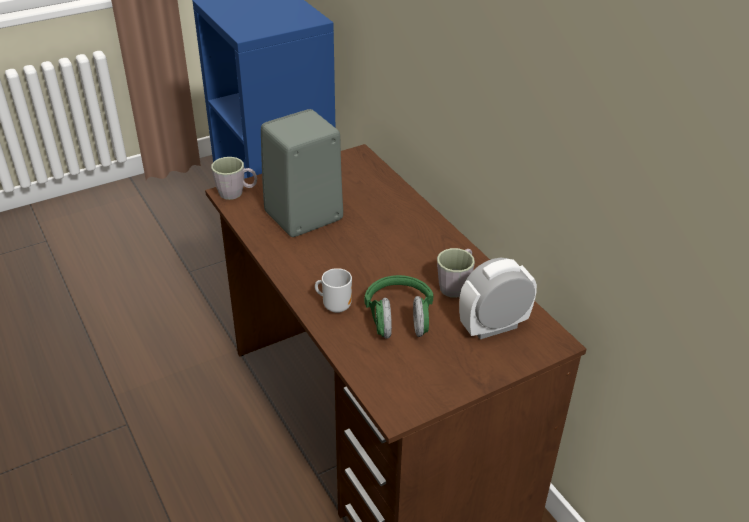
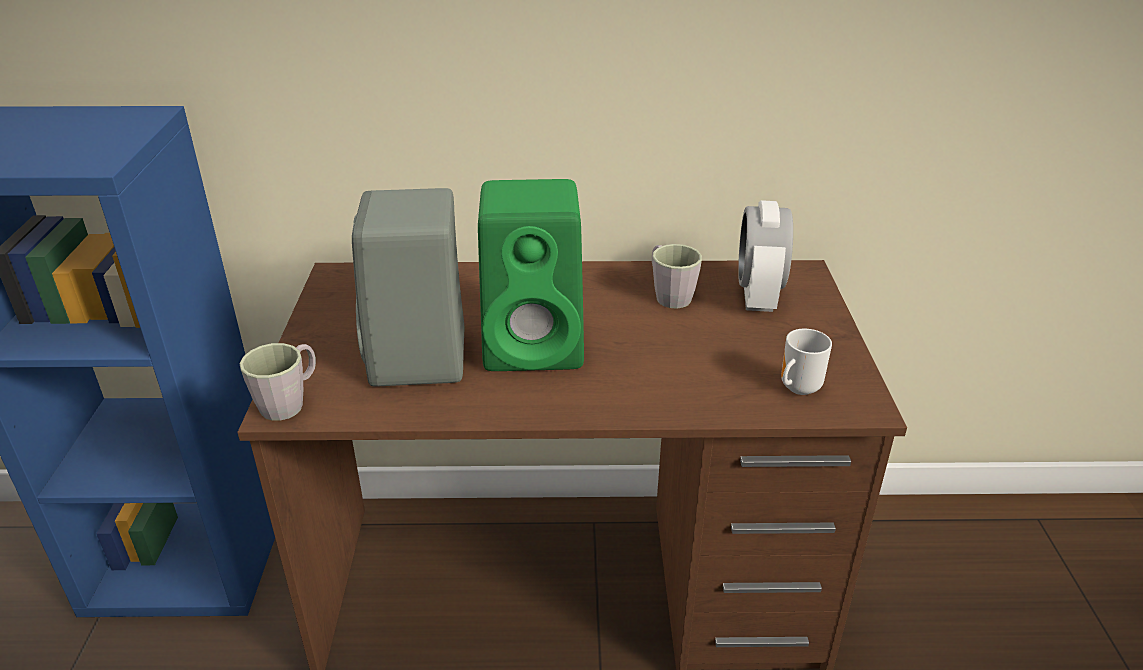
camera: 60 degrees left, 5 degrees down
(335, 306) = (639, 391): mug -> mug (796, 388)
(350, 251) = (537, 345): none -> green speaker
(399, 319) = (701, 352): green headphones -> none

